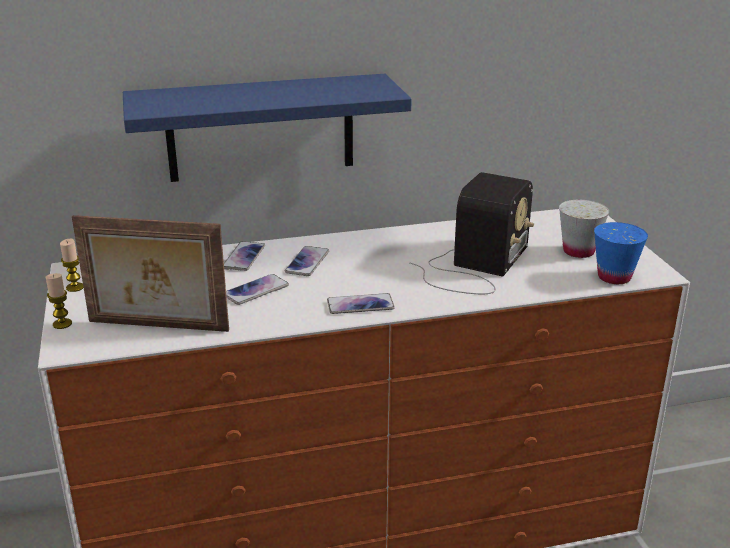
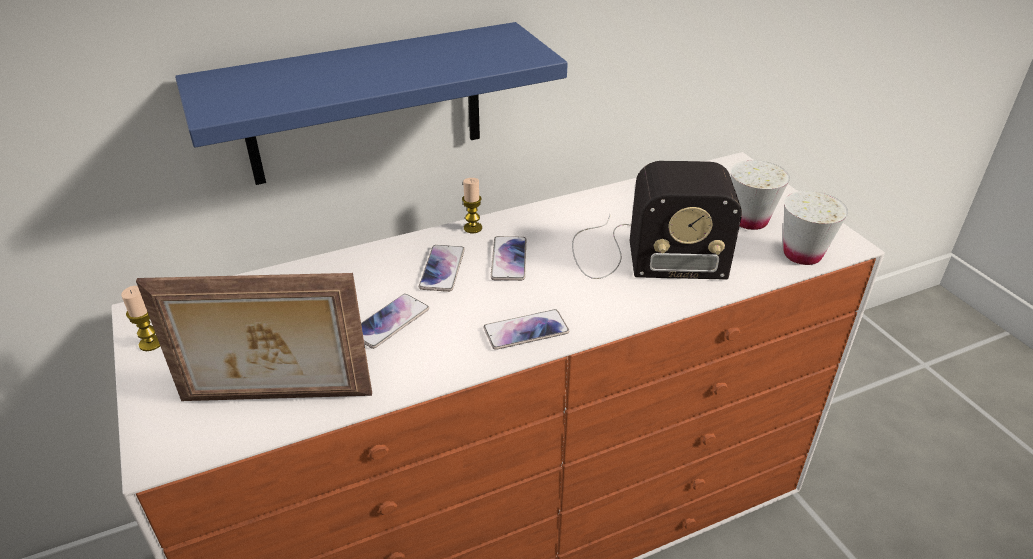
camera: 10 degrees left, 10 degrees up
(62, 324) = (144, 410): candle -> candle (473, 228)
(244, 257) = (361, 269): phone -> phone (509, 259)
(475, 266) = (642, 254): radio -> radio turned 75 degrees clockwise
(614, 277) = (802, 254): blue cup -> white cup

